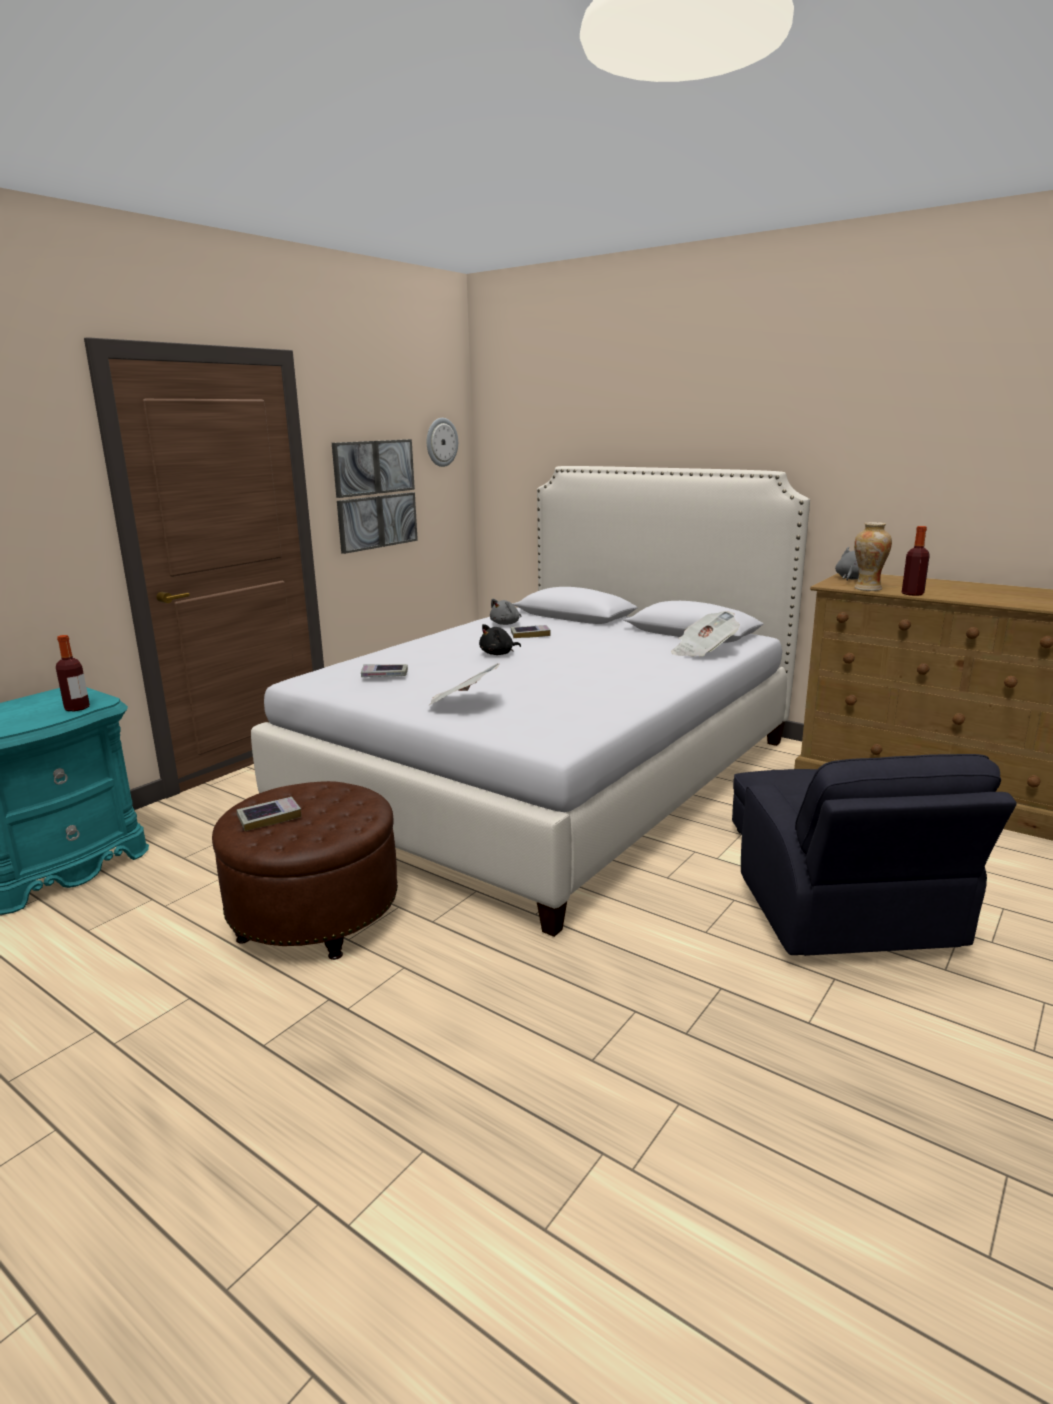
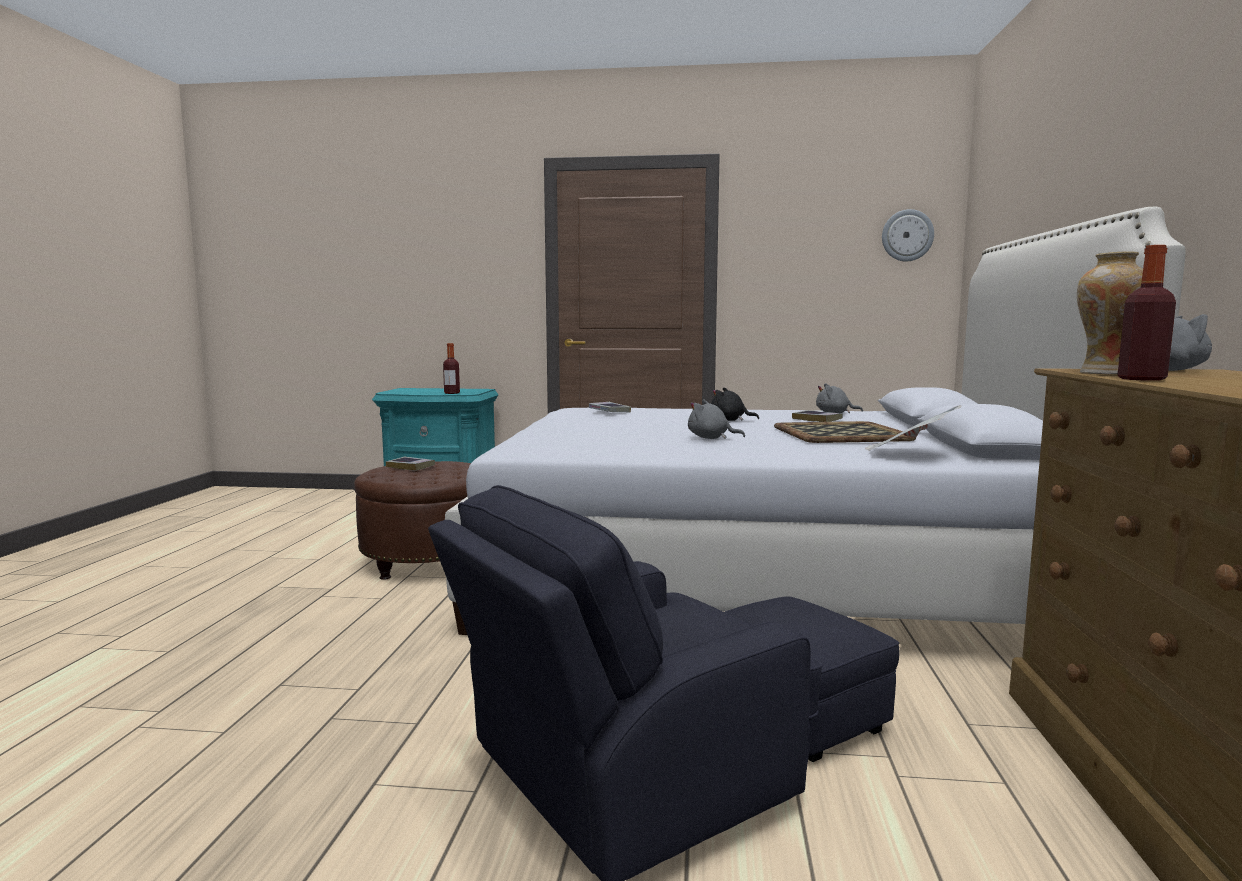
camera: 60 degrees right, 10 degrees down
(375, 494) = (802, 283): picture -> none
(462, 704) = (573, 429): newspaper -> none
(580, 677) = (711, 438): none -> grey plush toy
(608, 644) = (841, 433): none -> tray

